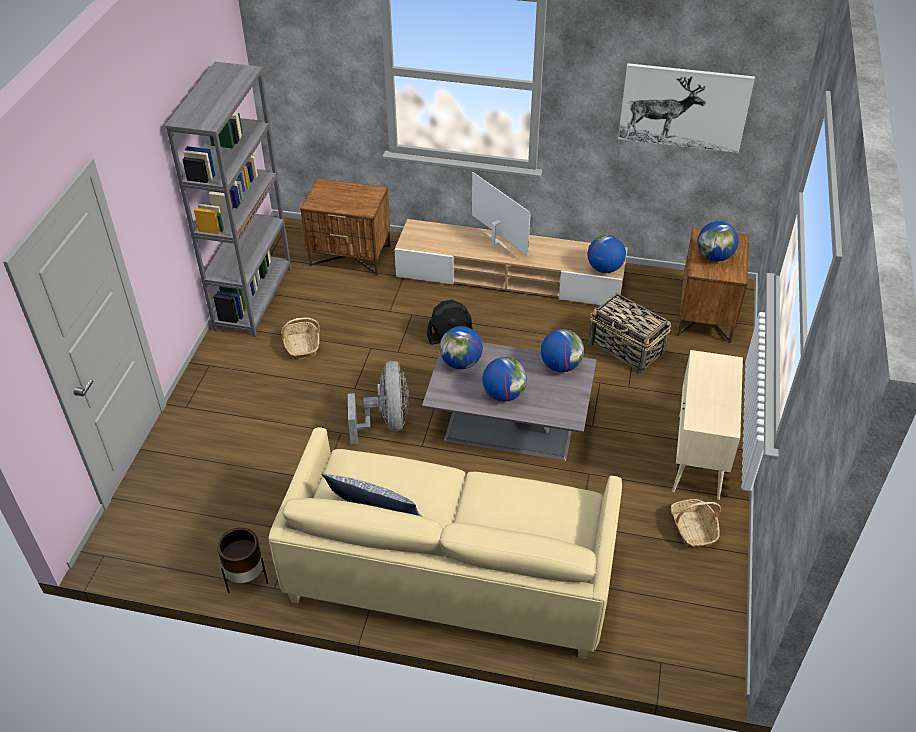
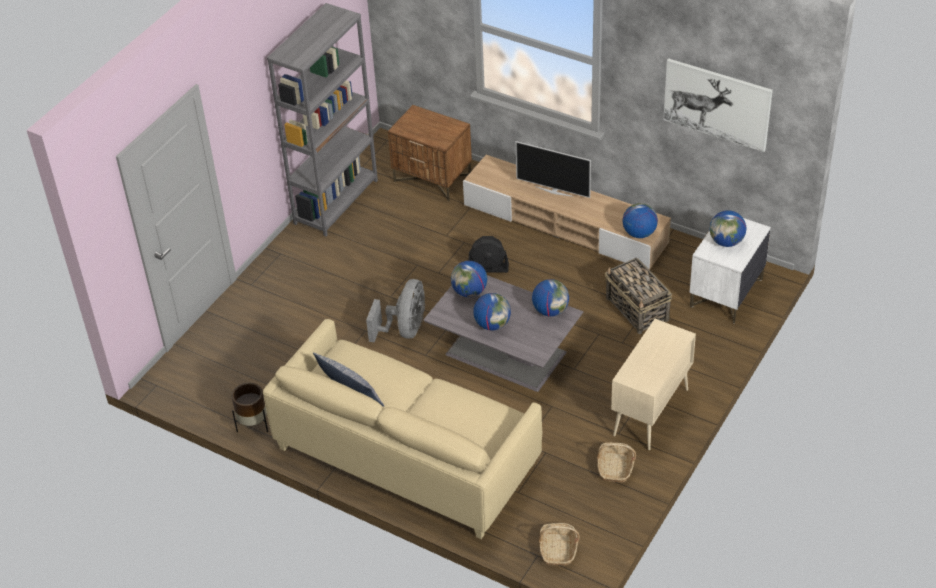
camera: 20 degrees right, 0 degrees up
(301, 345) = (361, 251): basket -> basket (558, 549)
(496, 242) = (554, 191): television -> television turned 135 degrees clockwise
(705, 315) = (726, 293): brown nightstand -> white nightstand

